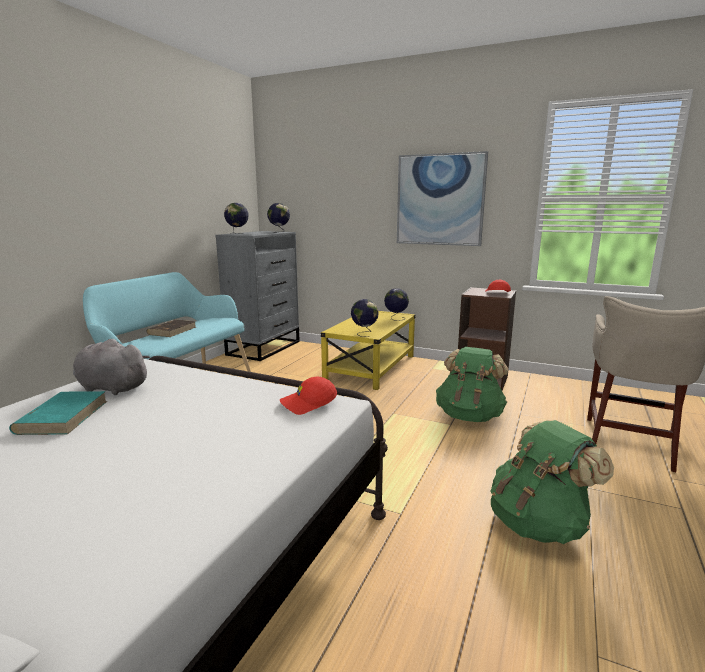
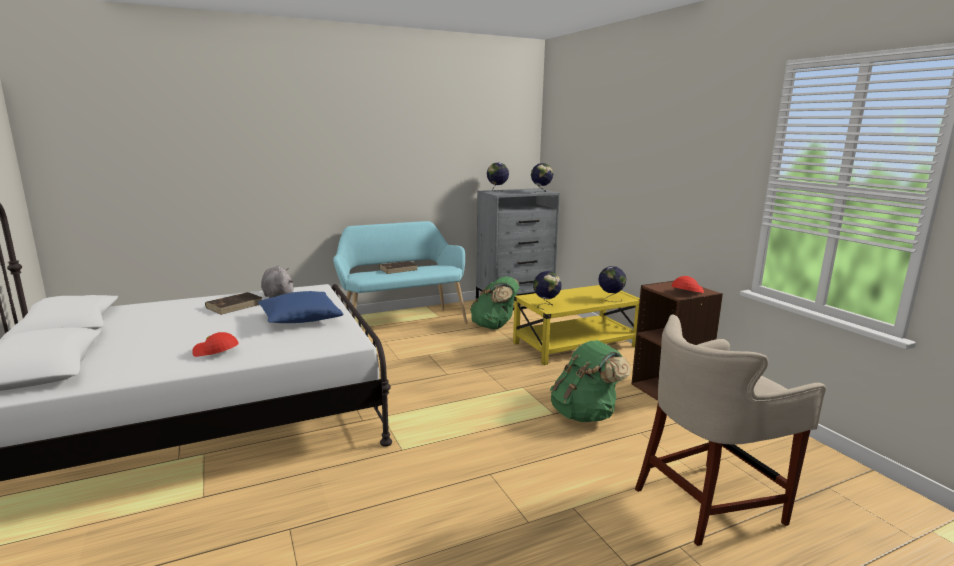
camera: 40 degrees right, 0 degrees up
(63, 416) = (235, 305): turquoise book -> brown book
(213, 402) = (300, 319): none -> blue pillow
(308, 404) = (336, 336): red cap -> red cap (215, 352)
(440, 200) = (674, 173): picture -> none
(538, 524) = (477, 504): green backpack -> green backpack (494, 326)

